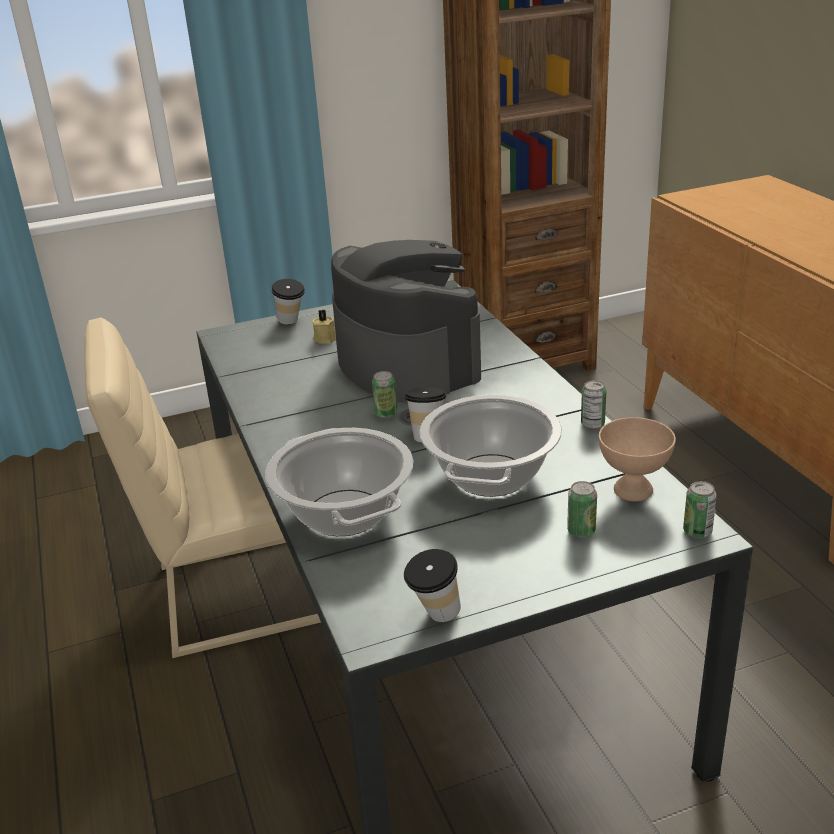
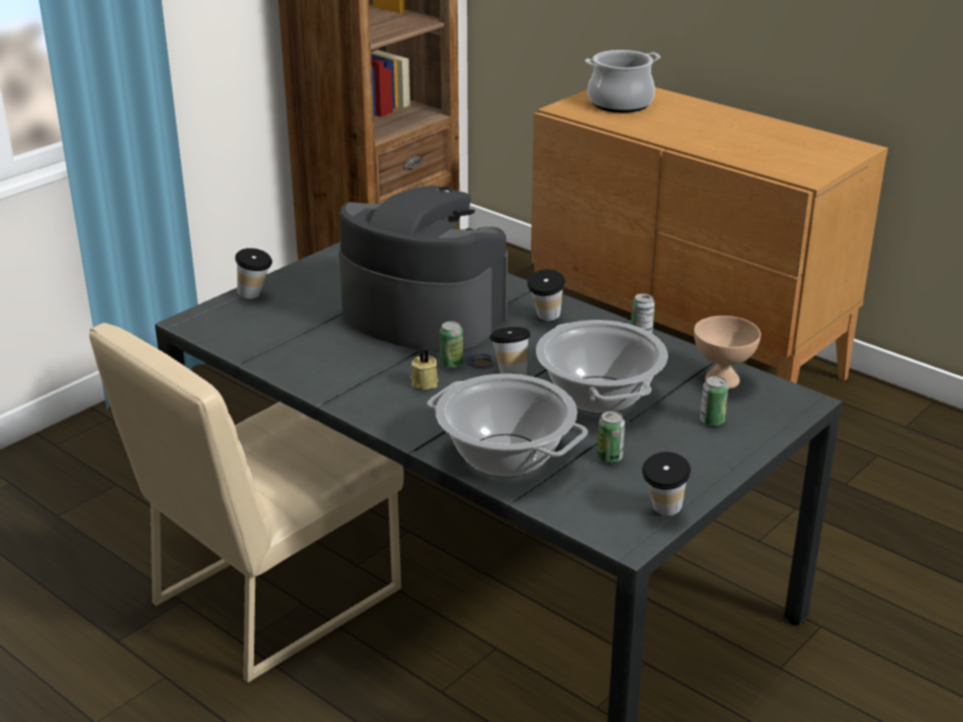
camera: 30 degrees left, 0 degrees up
(325, 338) = (311, 305): beige candle -> beige candle (424, 382)
(513, 390) = (545, 319): none -> cup
(697, 531) = (795, 400): can -> can (609, 457)
(746, 198) = (620, 104): none -> cooking pot

